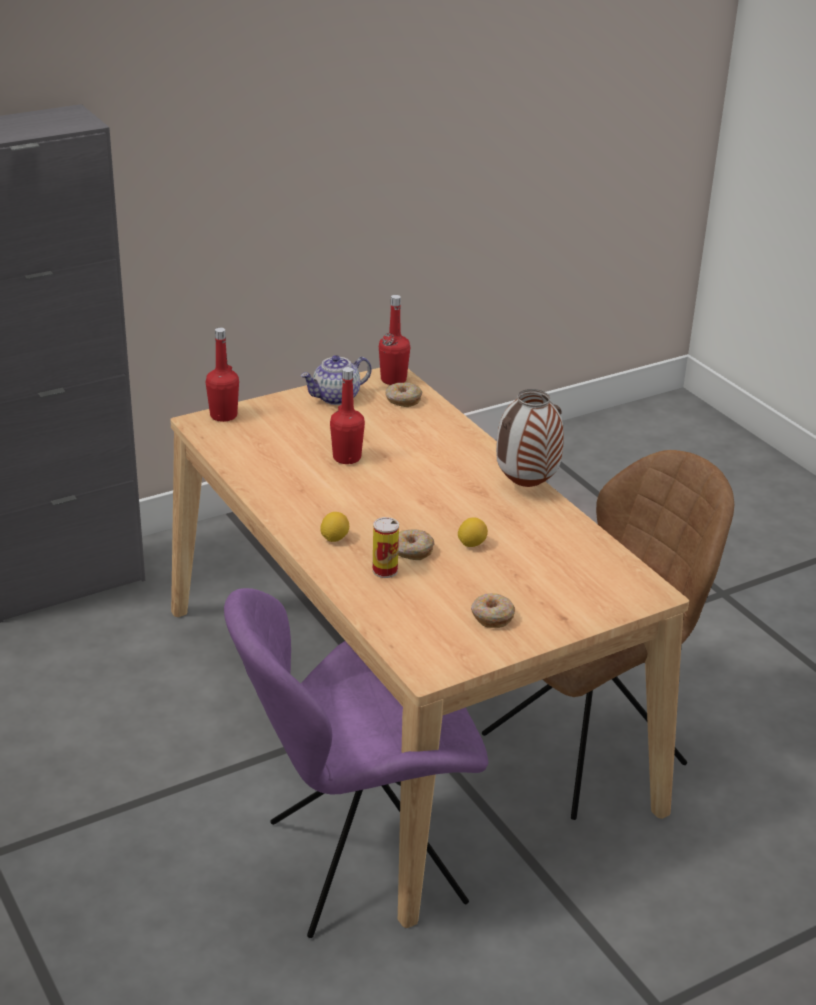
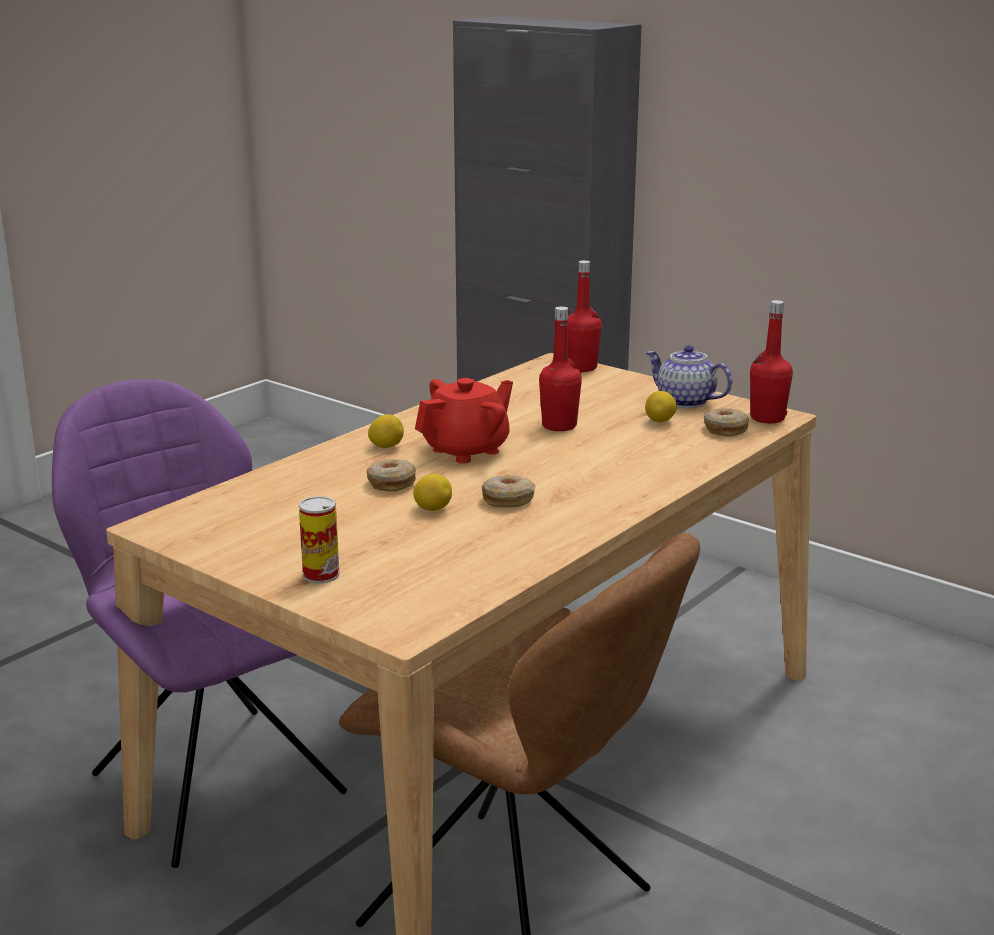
camera: 70 degrees right, 10 degrees down
(368, 506) = (467, 450): none -> red teapot
(369, 418) = (660, 421): none -> lemon
(385, 570) = (341, 477): can -> can (321, 575)
(492, 616) = (282, 541): donut -> donut (508, 499)
(526, 486) = (599, 519): vase -> none

